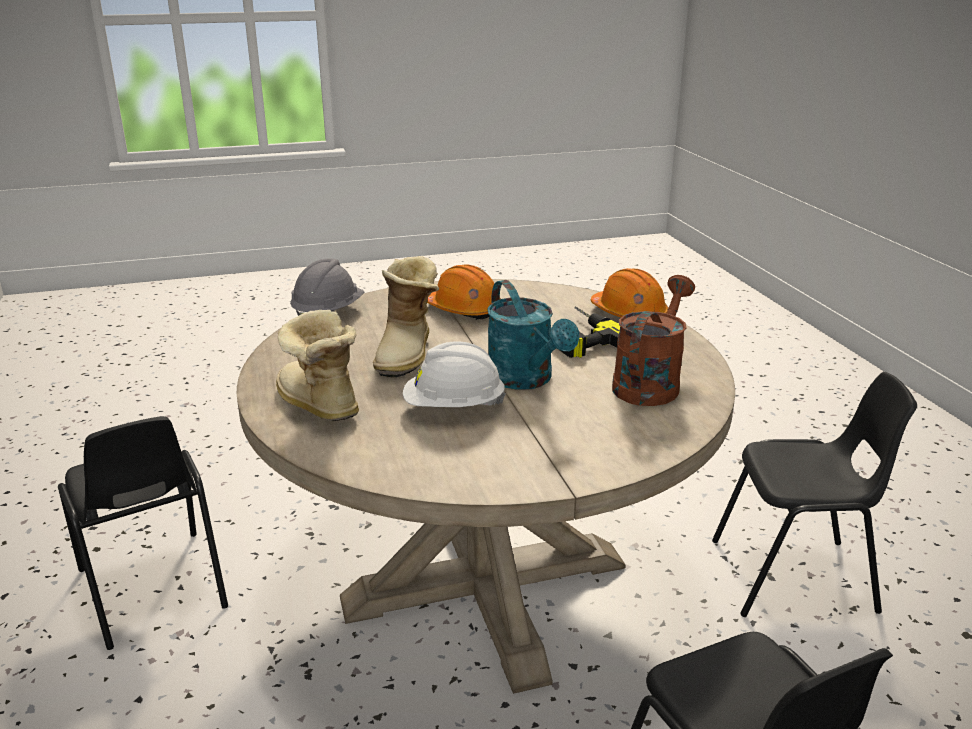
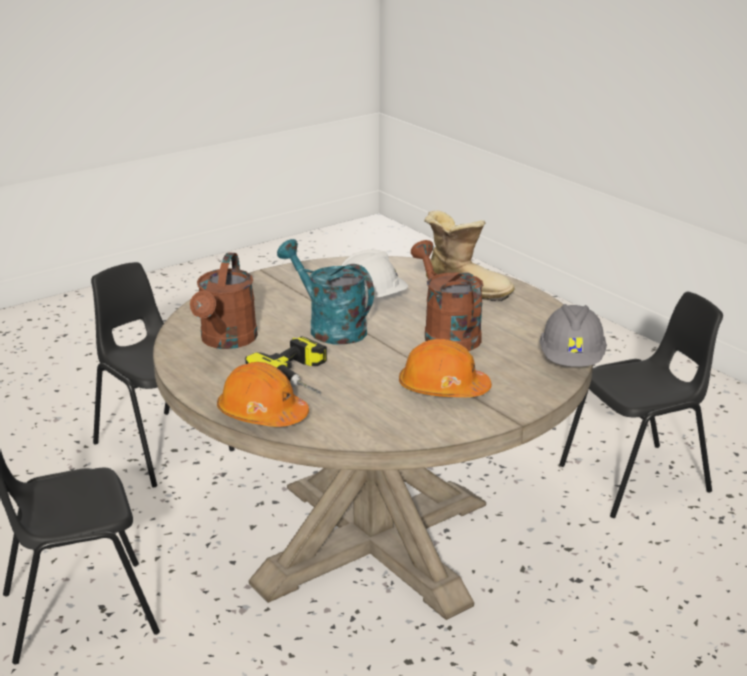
camera: 160 degrees right, 0 degrees up
(152, 589) = (637, 479): black chair -> black chair turned 120 degrees clockwise
(408, 353) = (446, 334): boot -> brown watering can

